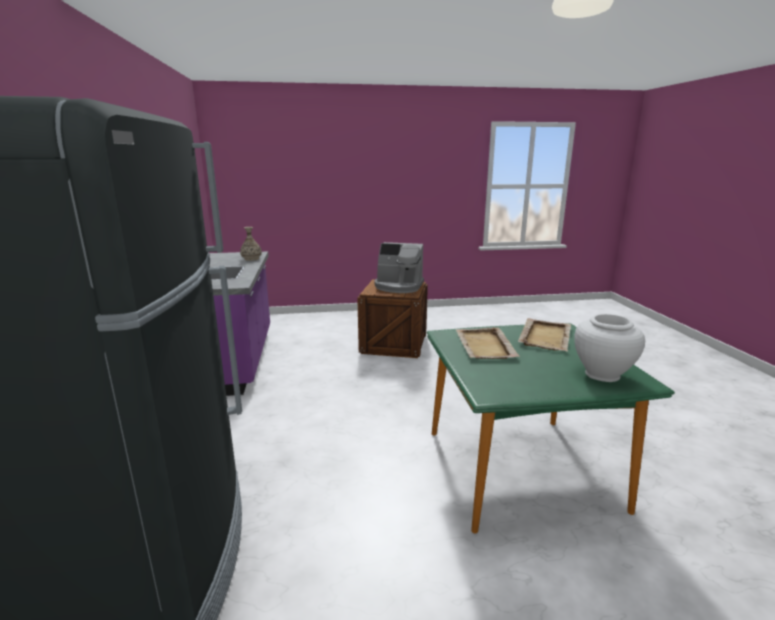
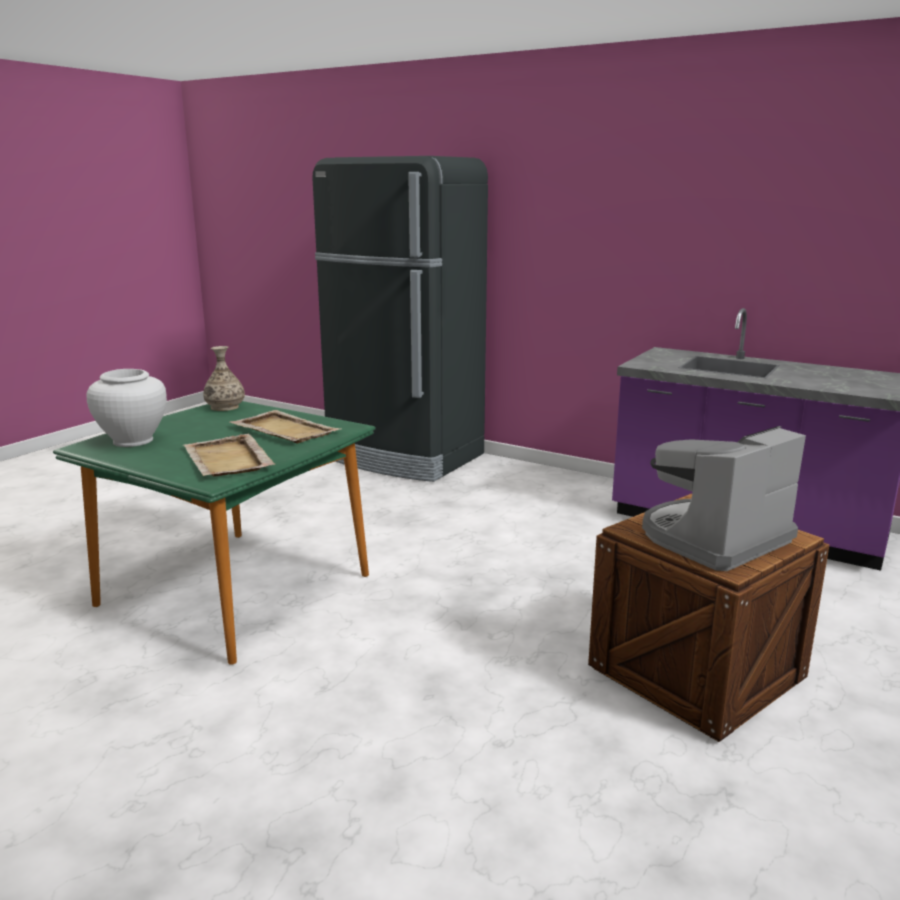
camera: 130 degrees right, 0 degrees up
(251, 259) = (829, 386): vase -> vase (225, 407)

